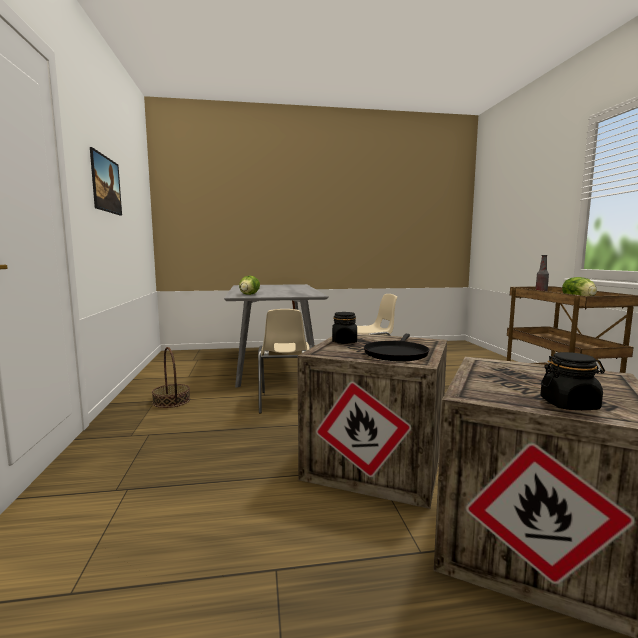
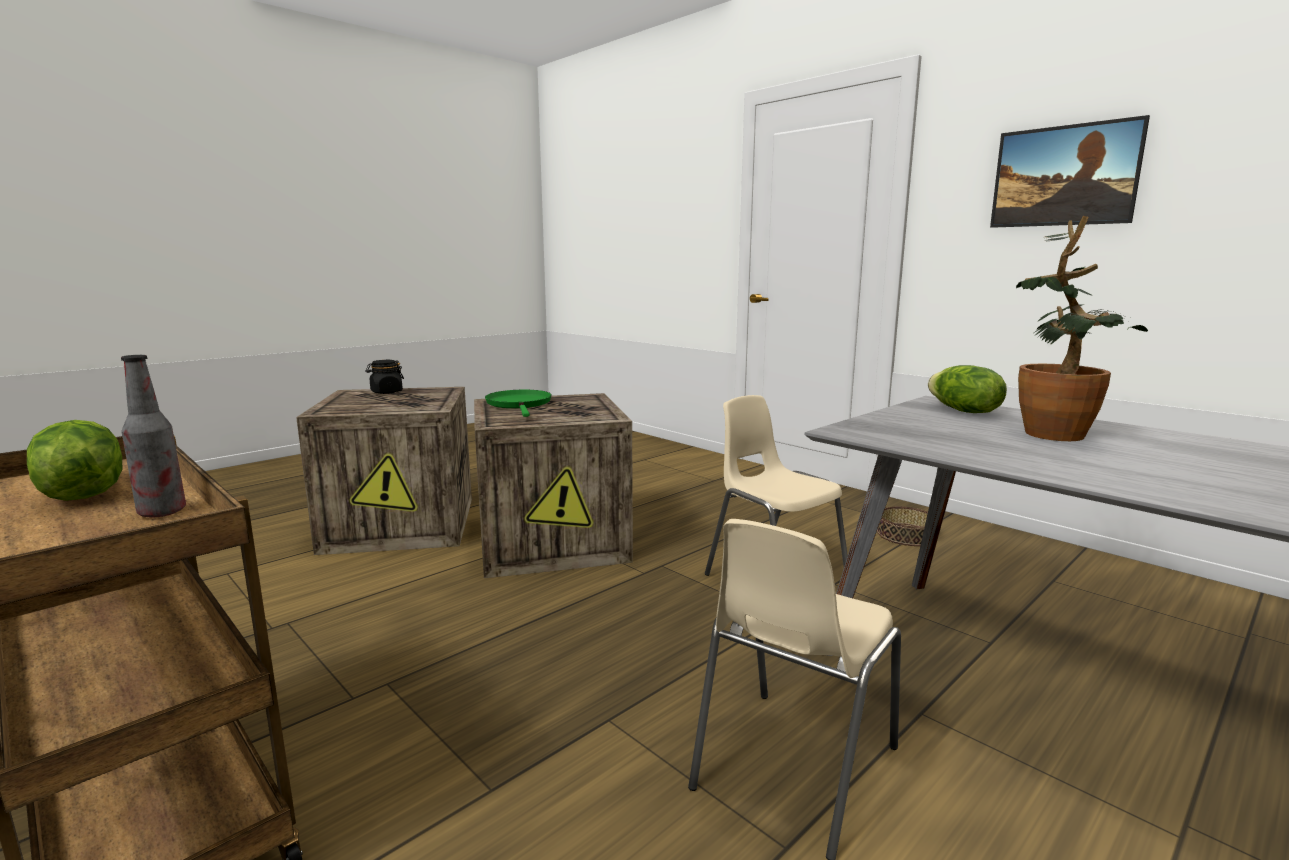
camera: 145 degrees right, 5 degrees up
(260, 291) = (1055, 432): none -> potted plant
(344, 342) = (593, 408): black jar -> none
(396, 354) = (519, 404): black frying pan -> green frying pan

